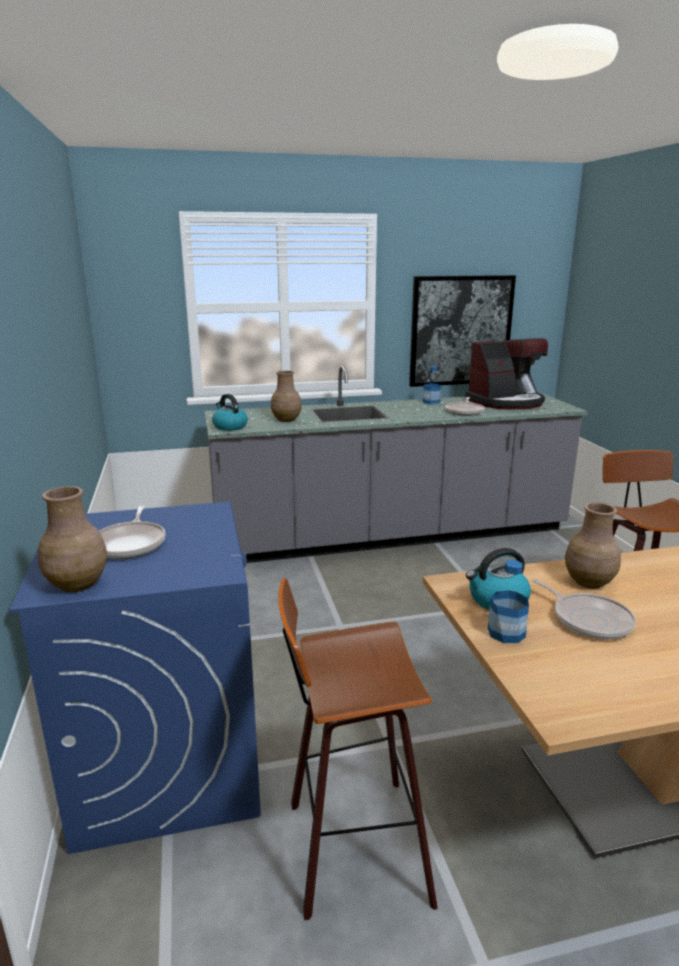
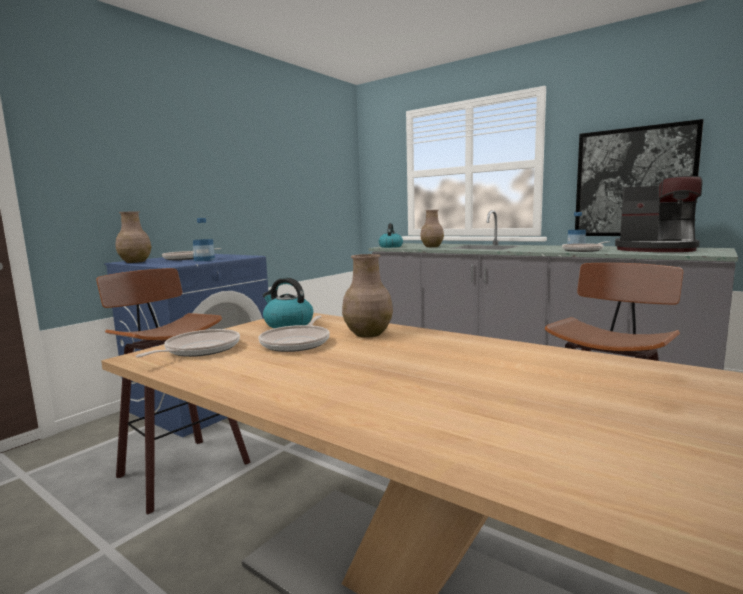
camera: 50 degrees right, 10 degrees down
(506, 632) = (242, 332): bottle -> bottle (204, 260)
(565, 674) = (199, 350): none -> frying pan

